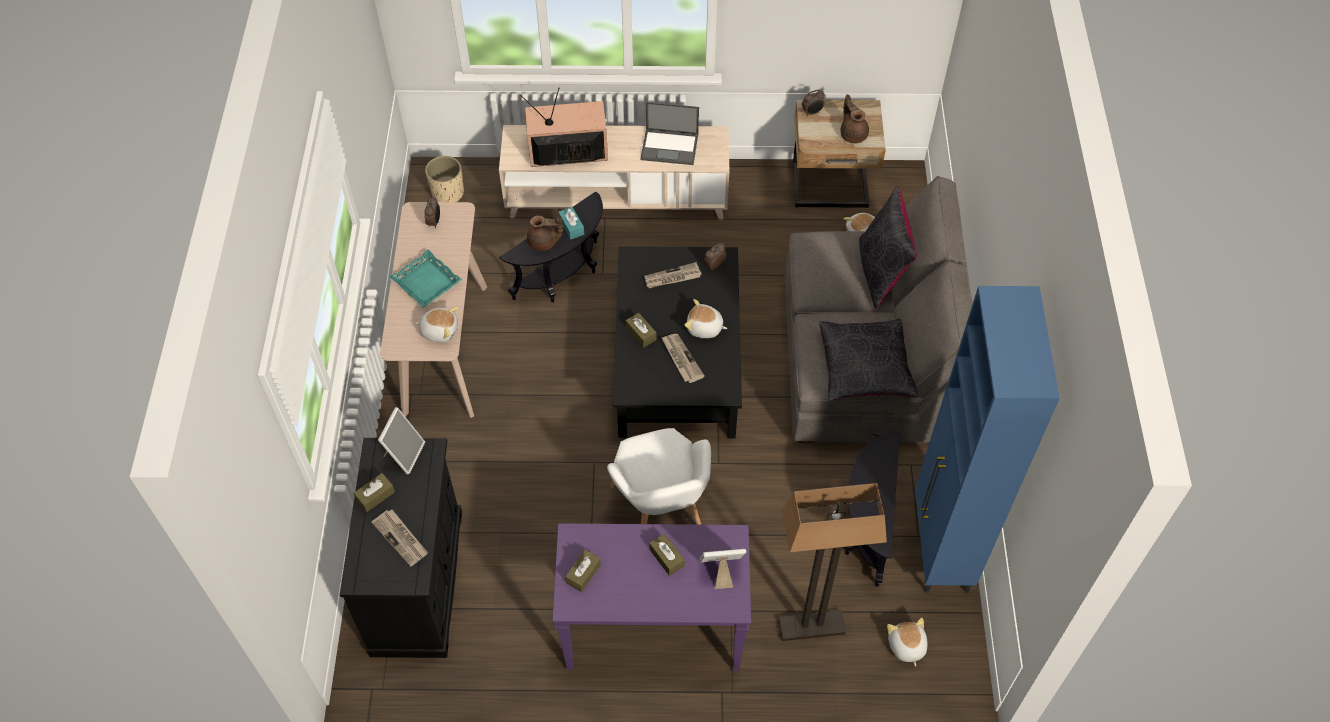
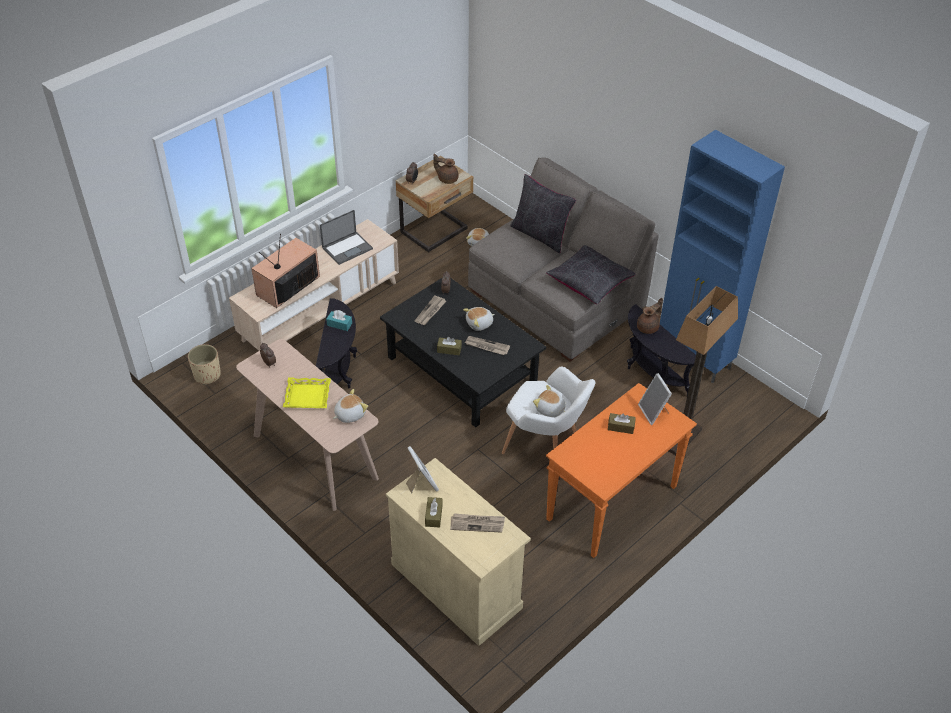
camera: 45 degrees left, 10 degrees down
(418, 582) = (456, 585): black cabinet -> beige cabinet
(427, 282) = (307, 396): turquoise tray -> yellow tray
(544, 242) = (333, 342): brown teapot -> brown teapot (648, 327)
(583, 574) = (590, 467): brown tissue box -> none
(651, 631) = (611, 504): purple console table -> orange console table
(721, 571) = (654, 412): picture frame -> picture frame turned 60 degrees counterclockwise
(906, 646) = (734, 413): plush toy -> plush toy (550, 409)

